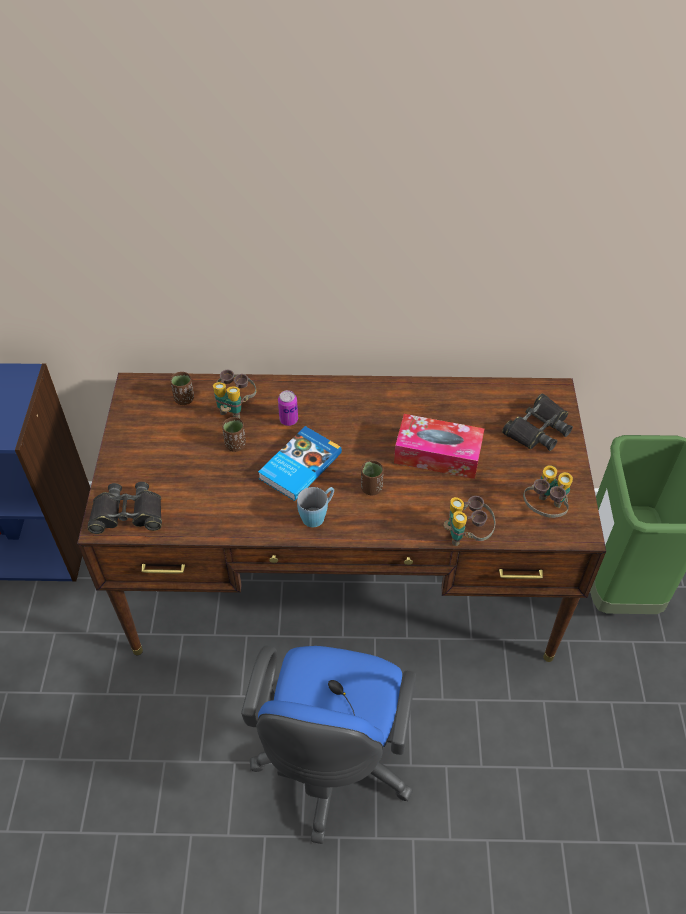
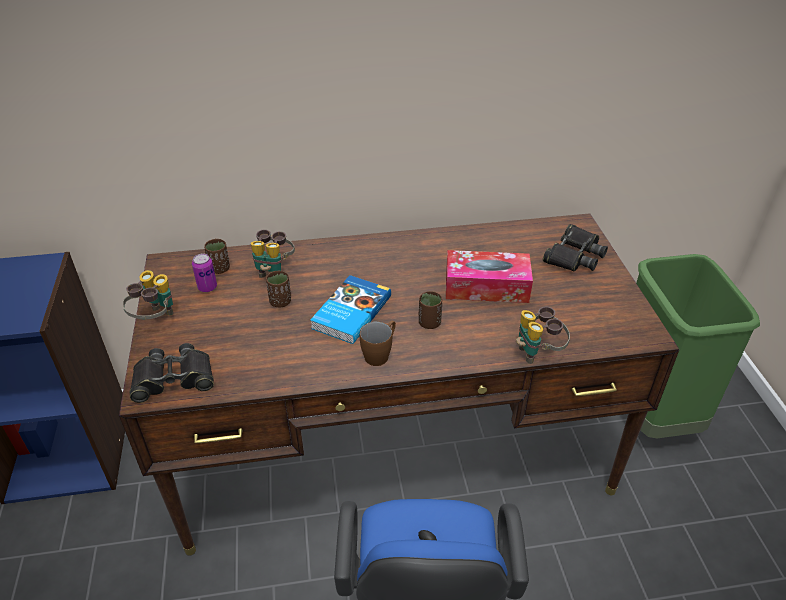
camera: 10 degrees left, 10 degrees down
(288, 420) = (330, 274): can -> can (207, 287)
(317, 515) = (380, 353): blue mug -> brown mug
(544, 510) = (606, 321): binoculars -> binoculars (155, 319)

